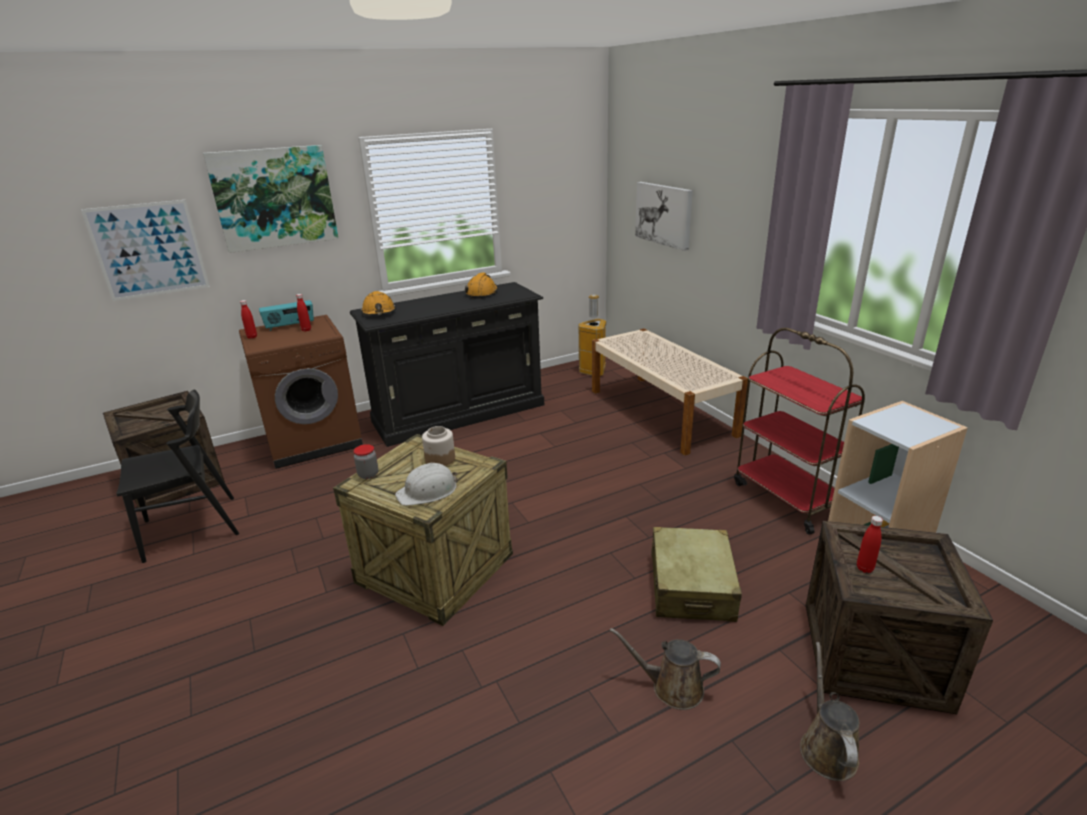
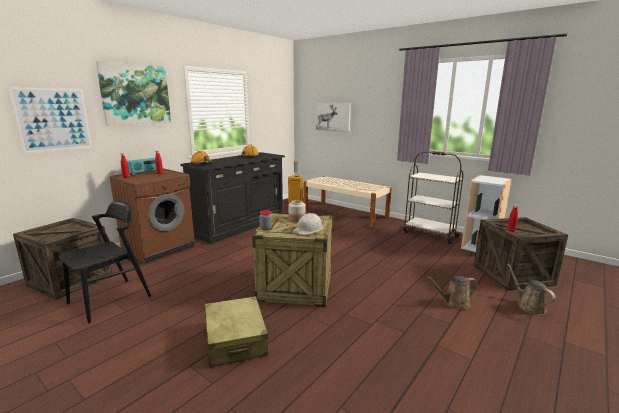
camera: 25 degrees left, 10 degrees down
(691, 586) = (424, 268): beige suitcase -> beige suitcase (235, 340)
(786, 499) = (429, 234): red cart -> white cart

